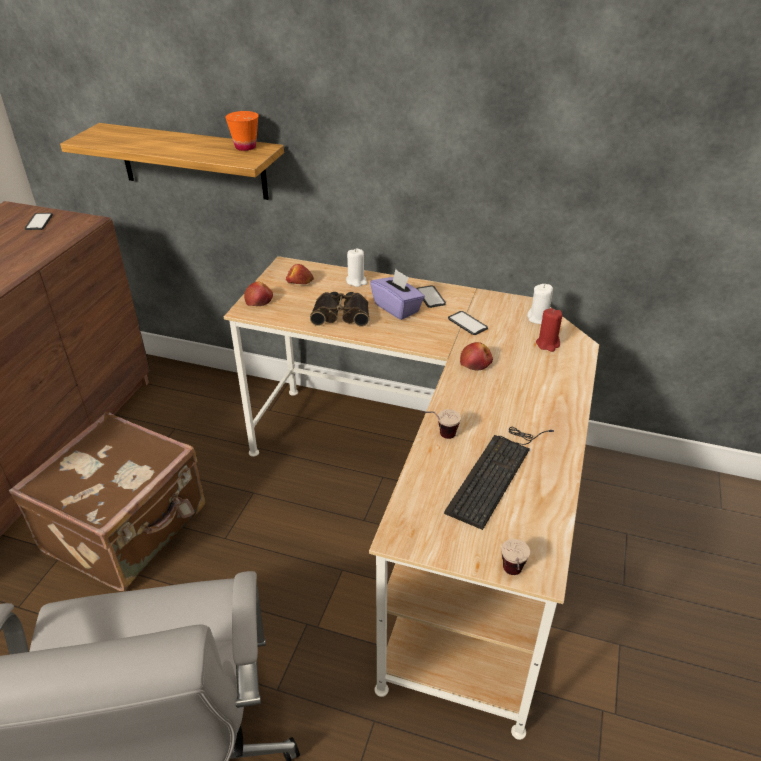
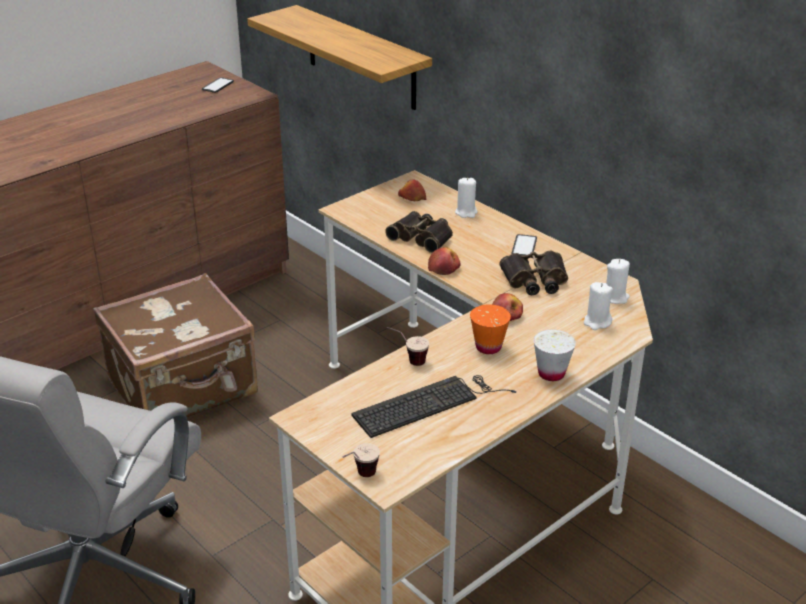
camera: 30 degrees right, 5 degrees down
(245, 147) = (395, 53): orange cup -> orange cup (488, 347)
(259, 300) = (361, 204): apple -> apple (444, 268)
(397, 308) = (480, 247): purple tissue box -> none
(467, 323) = (535, 280): phone -> binoculars
(548, 344) = (597, 322): red candle -> white candle
(561, 402) = (551, 374): none -> white cup

